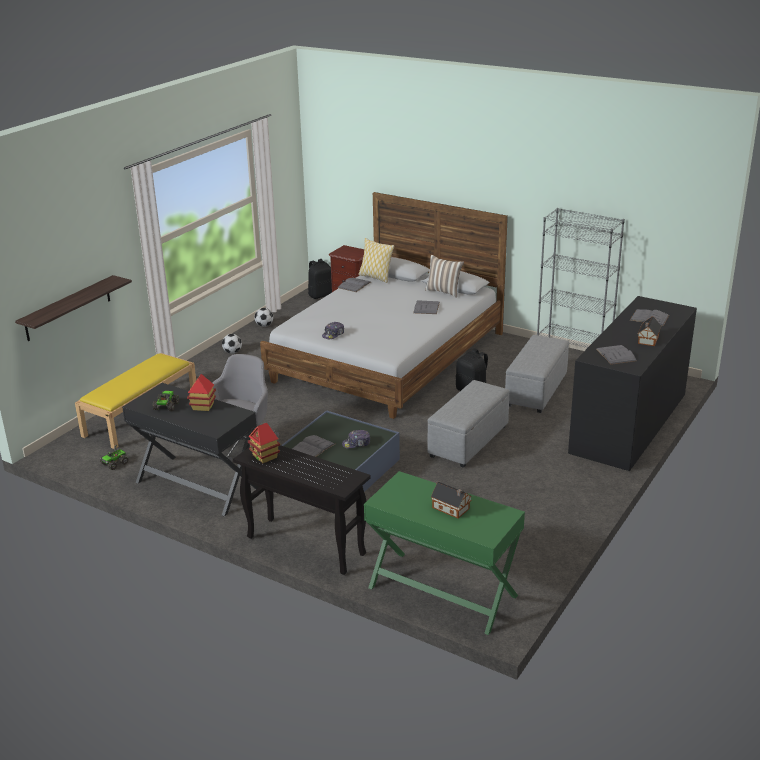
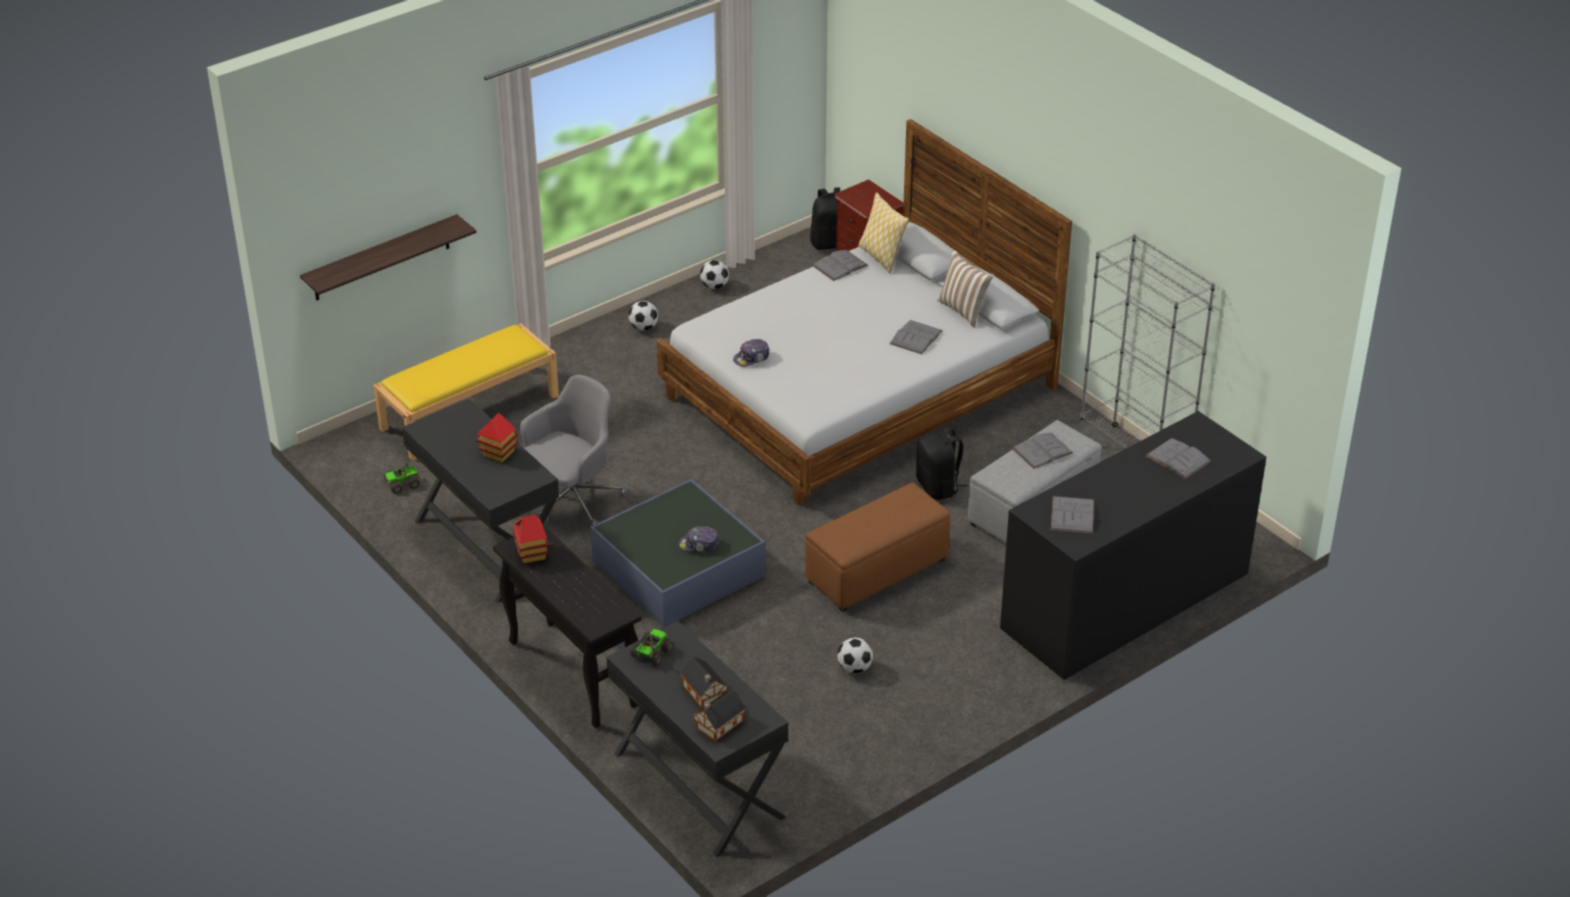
camera: 20 degrees right, 10 degrees up
(166, 406) = (454, 441): toy truck -> toy truck (651, 654)
(313, 447) = (639, 536): grey book -> grey book (1042, 451)
(442, 592) = (697, 785): green desk -> black desk
(468, 441) = (876, 571): grey ottoman -> brown ottoman
(495, 496) = (854, 668): none -> football
(647, 340) = (1140, 500): toy house -> toy house (718, 725)

